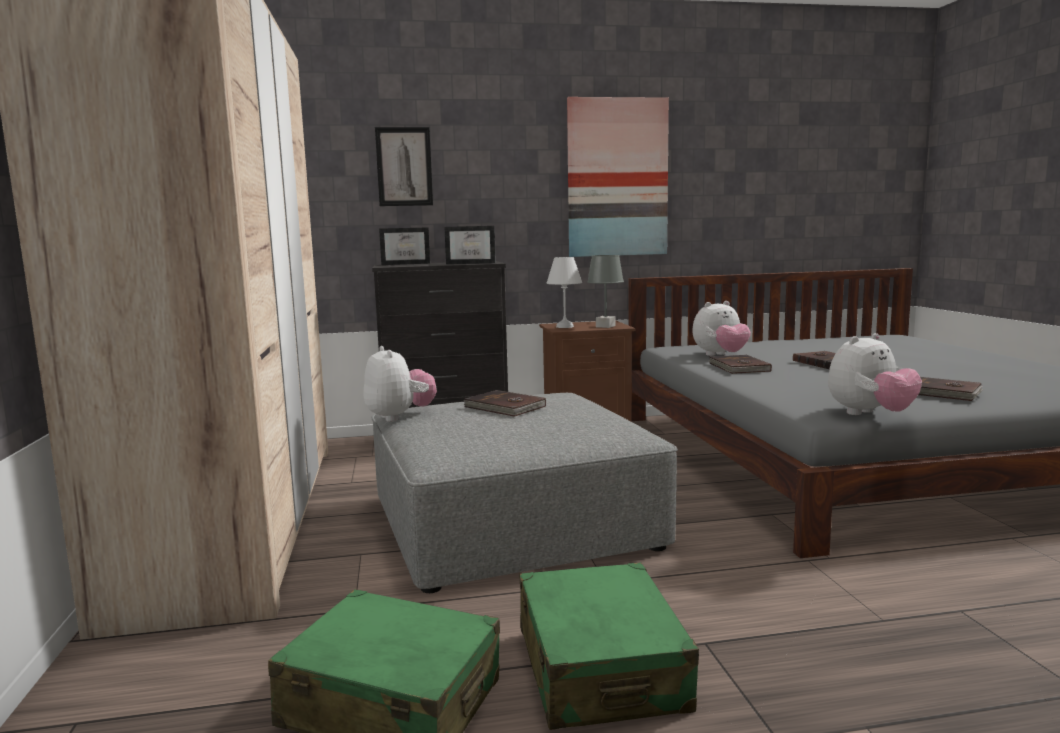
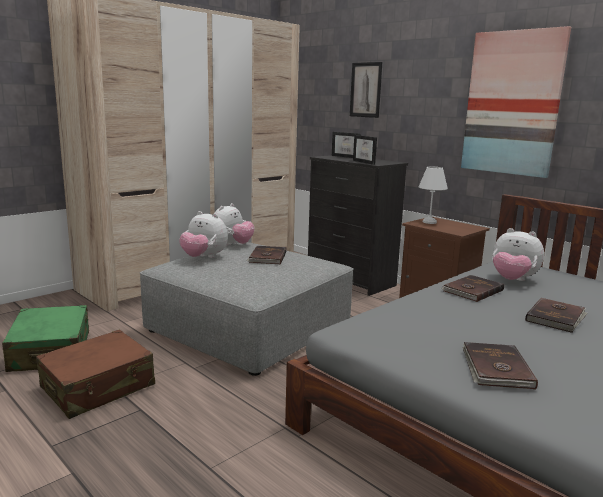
camera: 55 degrees right, 5 degrees up
(600, 669) = (98, 387): green suitcase -> brown suitcase
(605, 326) = (452, 229): grey table lamp -> none
(870, 414) = (366, 347): plush toy -> plush toy (204, 258)

